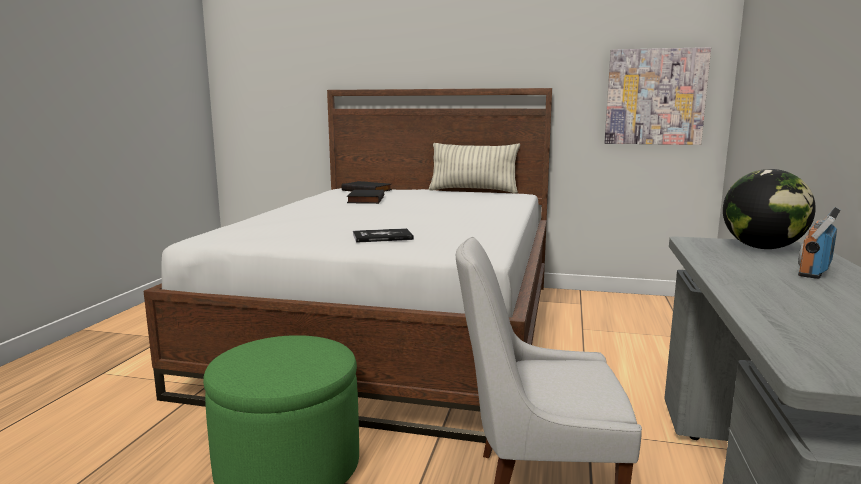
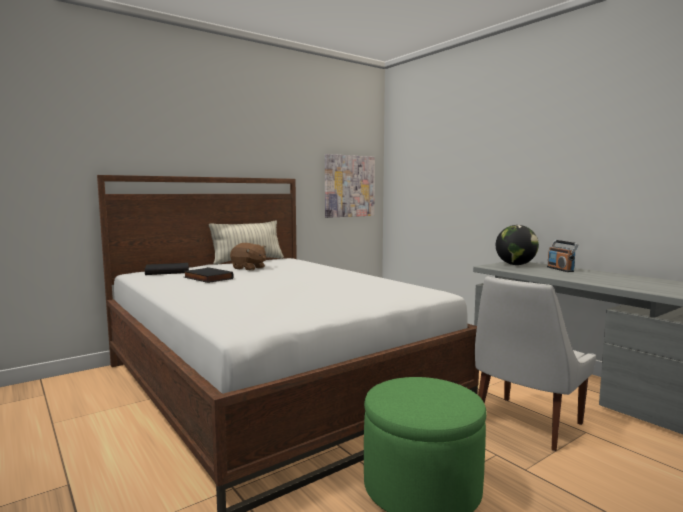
camera: 50 degrees left, 5 degrees down
(382, 237) = (353, 296): book -> none
(437, 197) = (249, 268): none -> brown plush toy

